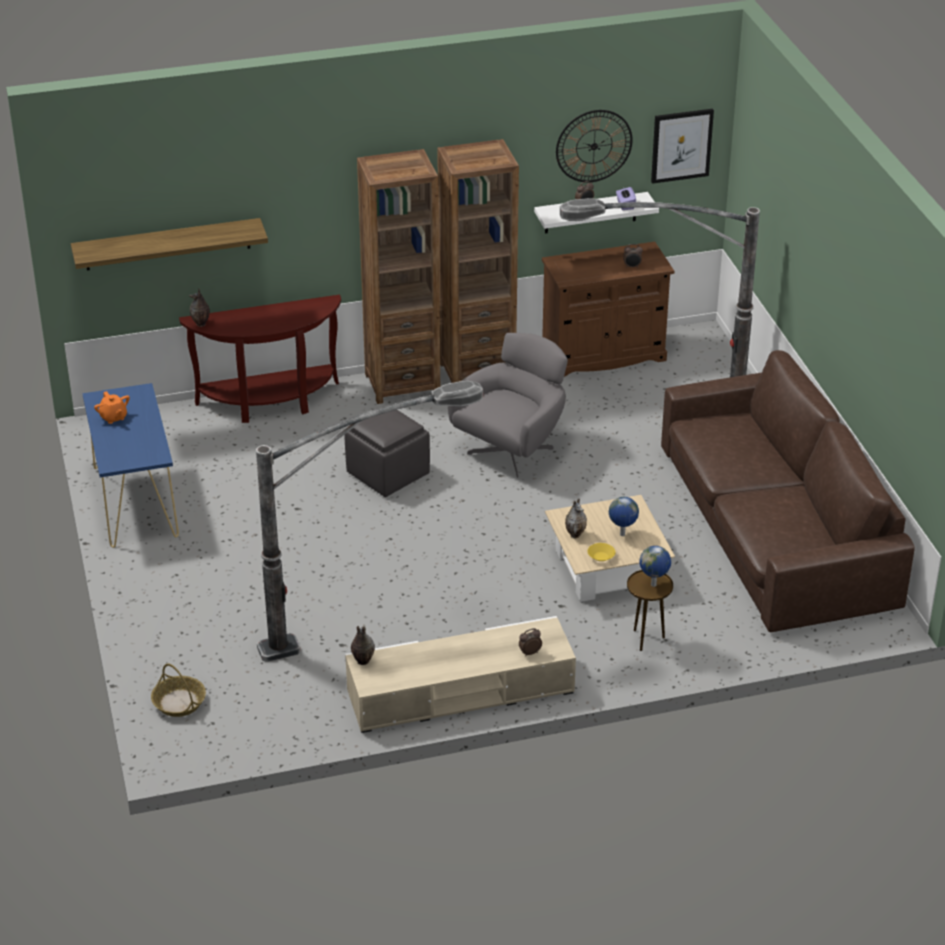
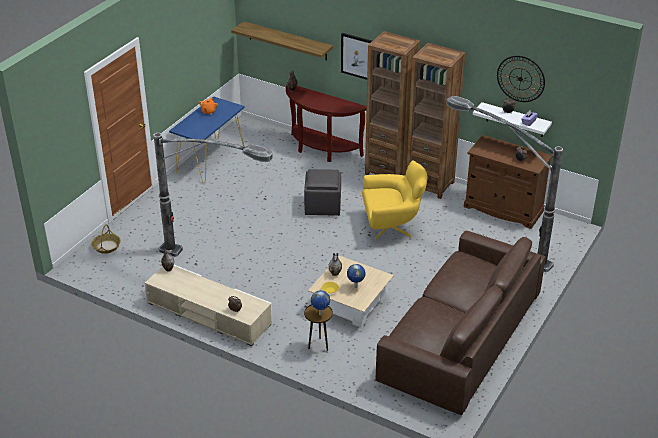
camera: 45 degrees right, 0 degrees up
(512, 450) = (392, 227): grey armchair -> yellow armchair
(681, 145) = (576, 100): picture -> picture (357, 56)

